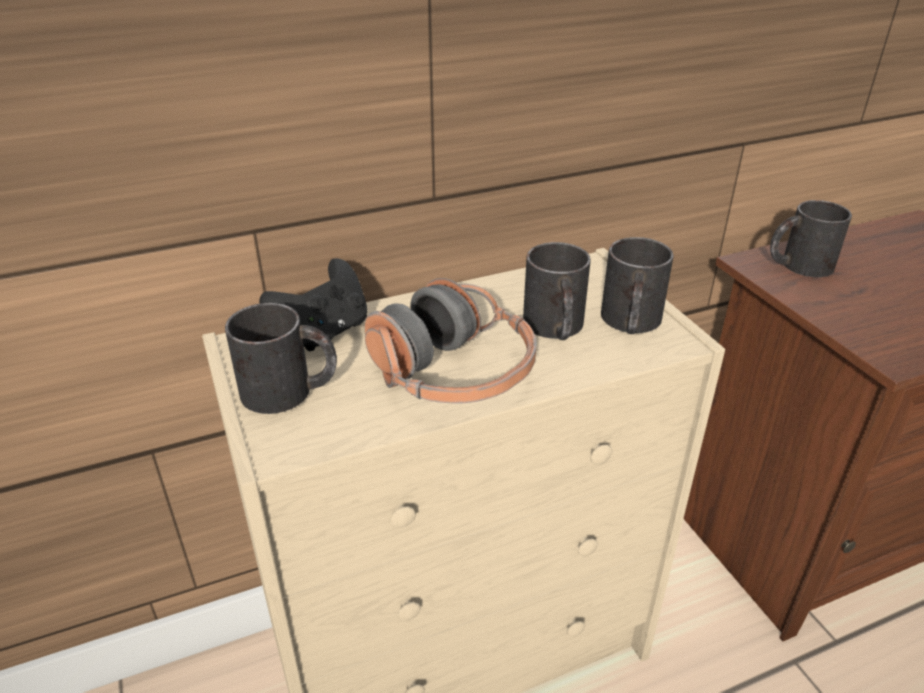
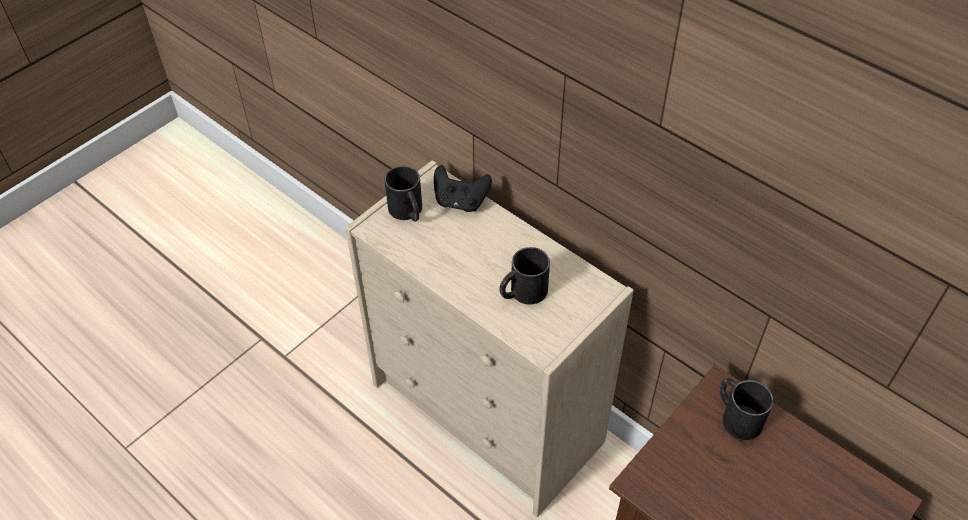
camera: 65 degrees right, 15 degrees up
(452, 373) = (456, 264): headphones -> none
(630, 323) = (547, 324): black mug -> none

